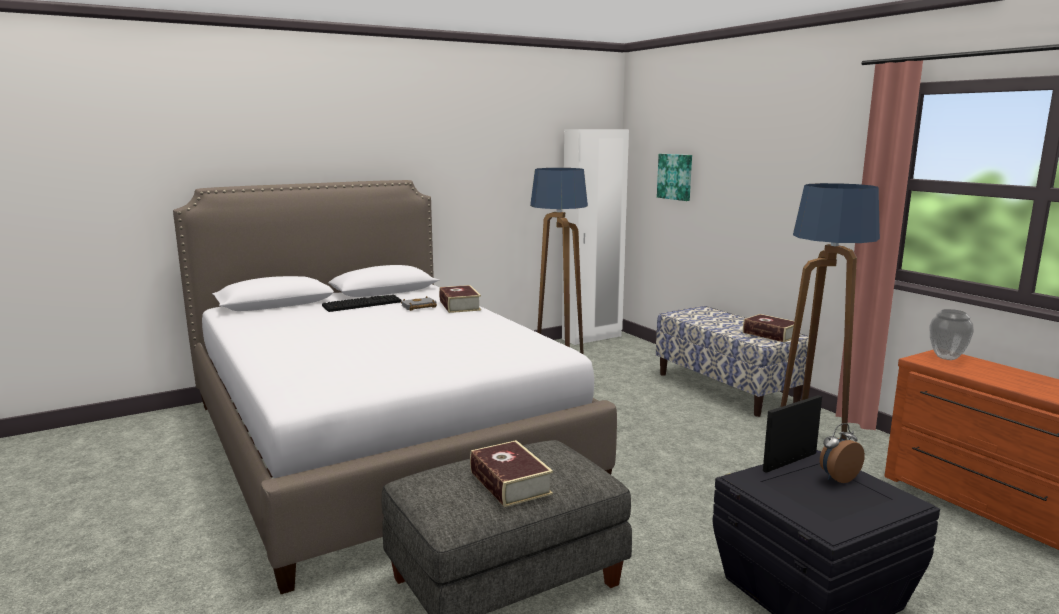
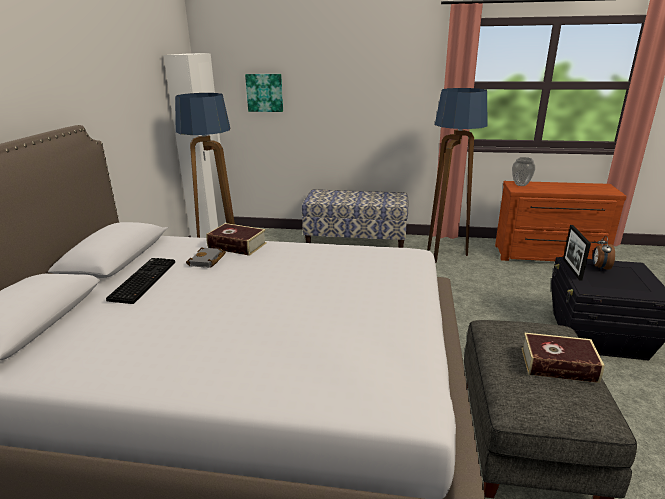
camera: 50 degrees left, 10 degrees up
(771, 334) = (389, 197): book -> none

